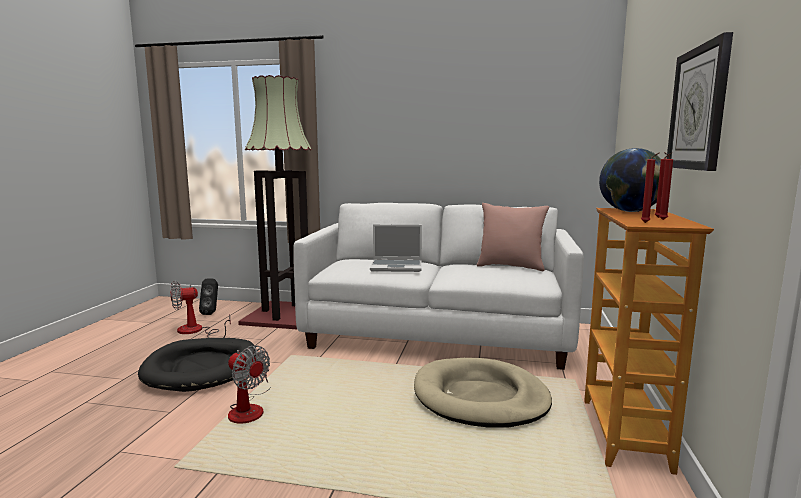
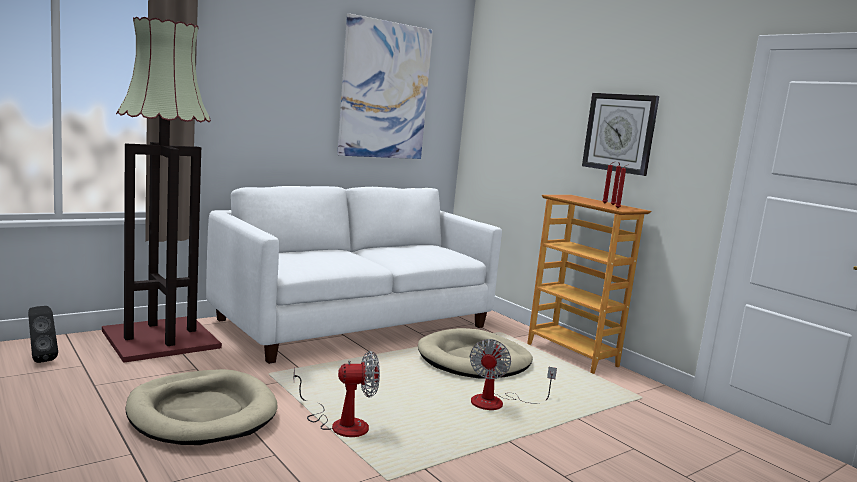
camera: 50 degrees left, 0 degrees up
(196, 331) = (82, 383): fan -> fan (497, 403)
(202, 368) = (202, 413): black dog bed -> beige dog bed
(397, 267) = (342, 257): laptop -> none
(503, 109) = (384, 90): none -> picture
(510, 267) = (417, 245): pink pillow -> none
(630, 211) = (573, 198): globe -> none

